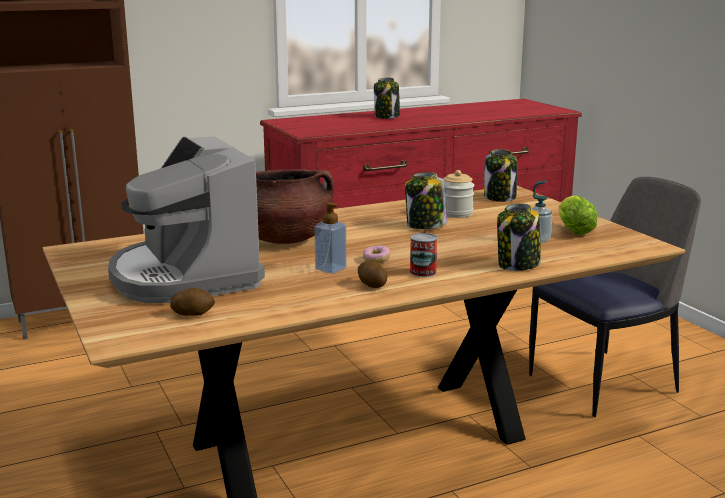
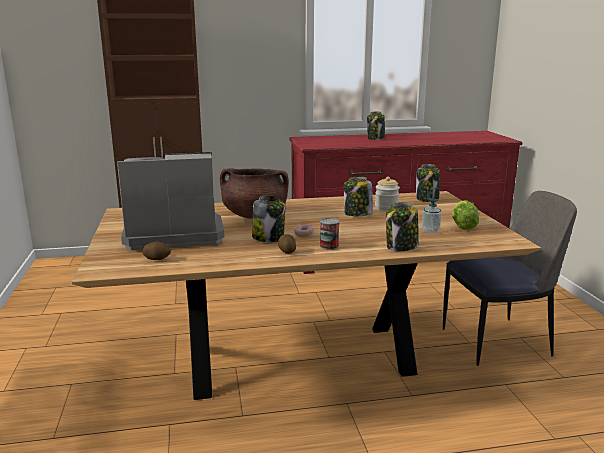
camera: 15 degrees right, 0 degrees up
(185, 276) = (173, 234): coffee machine -> coffee machine turned 90 degrees clockwise
(330, 269) = (269, 238): soap dispenser -> jar

